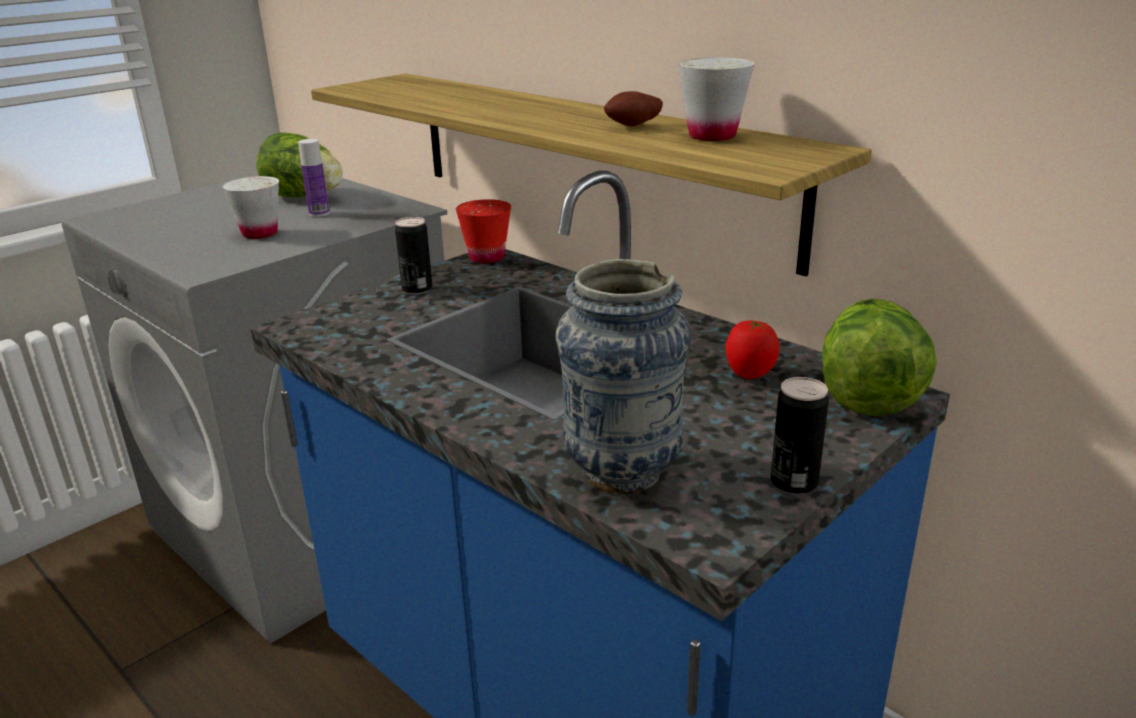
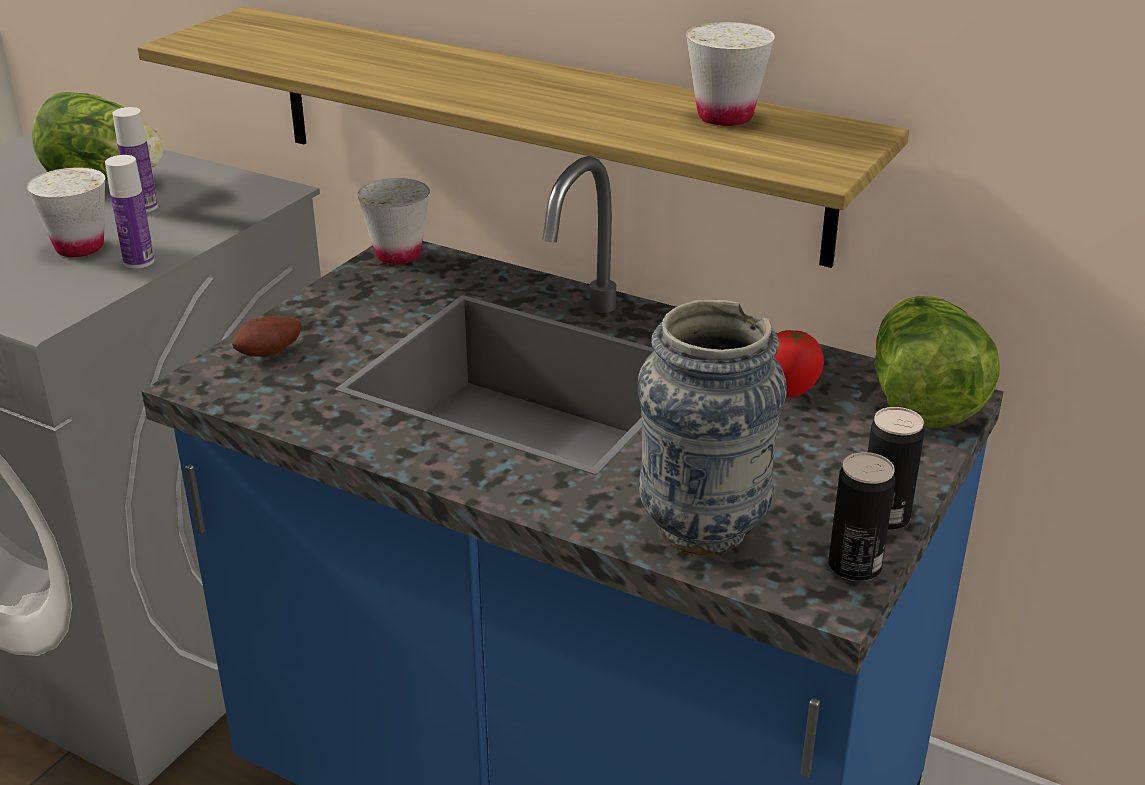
camera: 15 degrees left, 5 degrees up
(292, 244) = (139, 261): none -> bottle
(417, 289) = (332, 311): can -> can (854, 566)
(486, 258) = (398, 255): red cup -> white cup
(634, 126) = (623, 103): potato -> potato (270, 354)

